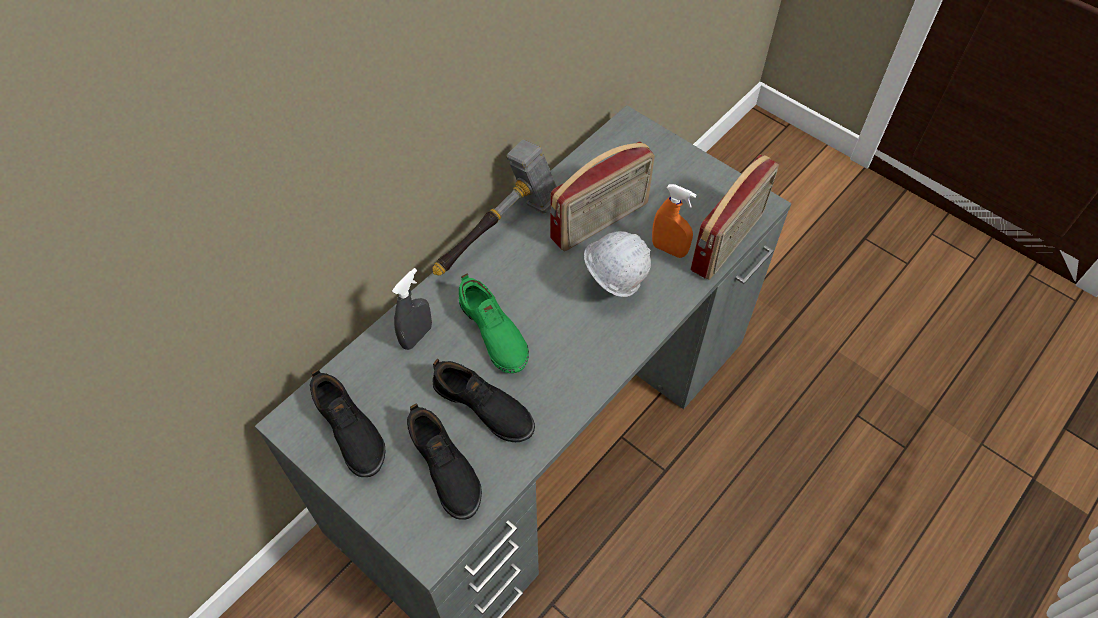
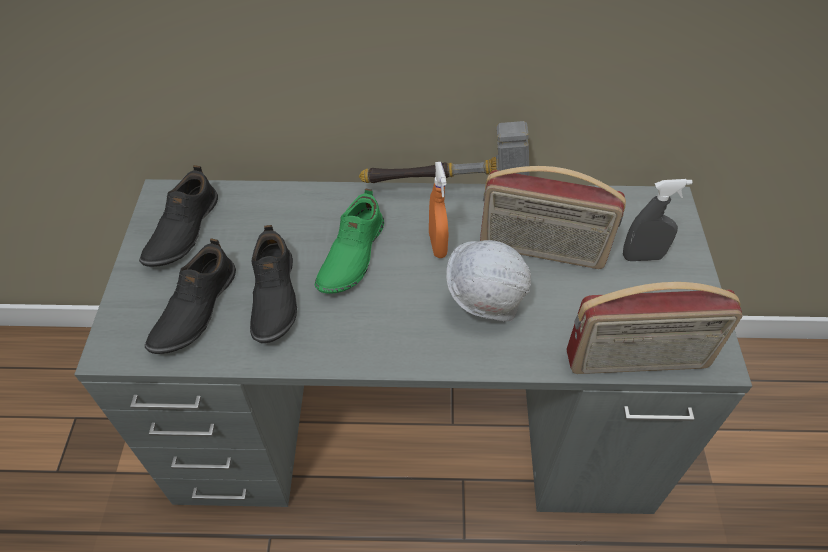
camera: 50 degrees right, 5 degrees down
(416, 336) = (302, 212): grey spray bottle -> grey spray bottle (642, 257)
(669, 249) = (572, 319): orange spray bottle -> orange spray bottle (437, 245)

